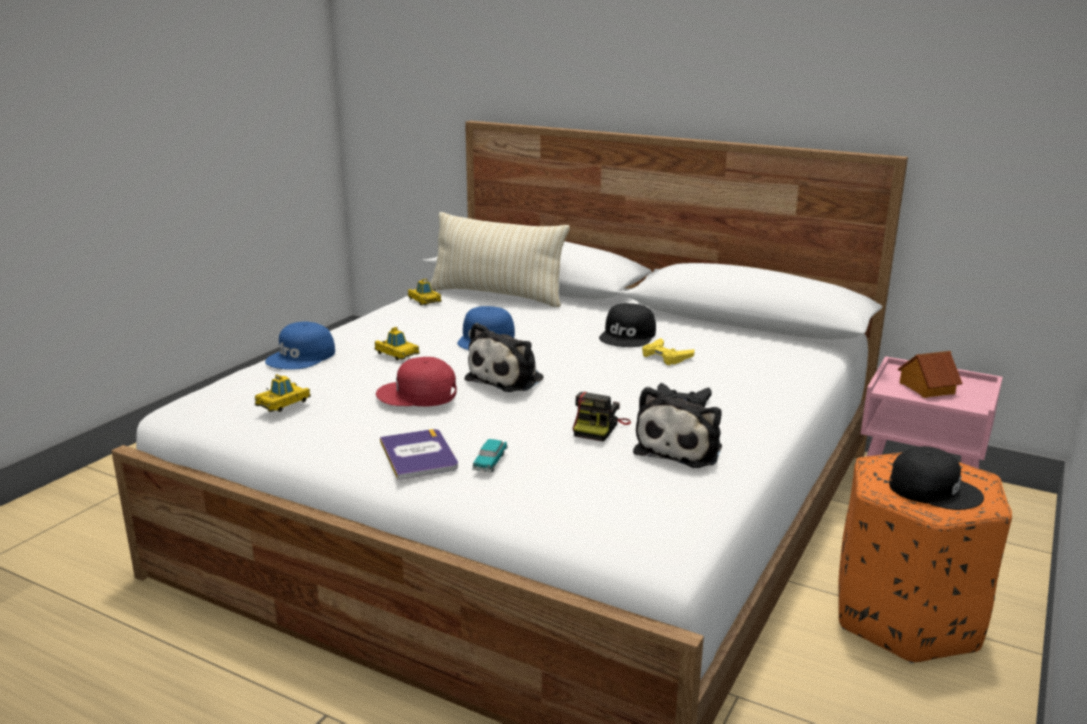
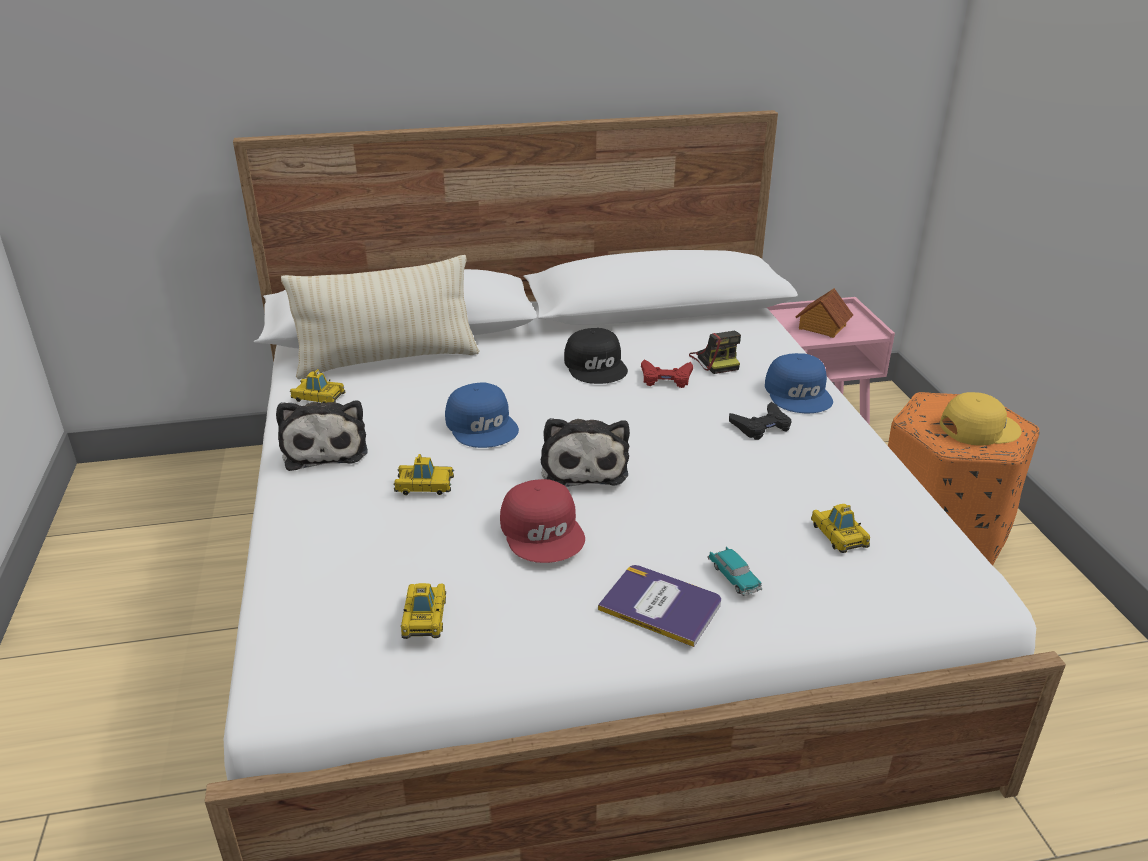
camera: 40 degrees left, 10 degrees up
(302, 357) = (315, 539): blue cap -> blue cap (799, 393)
(417, 394) = (543, 530): red cap -> red cap turned 75 degrees counterclockwise
(599, 428) = (748, 487): camera -> camera (715, 361)
(612, 474) = (839, 534): none -> toy car
(665, 356) = (666, 378): yellow game controller -> red game controller
(681, 448) = (837, 478): plush toy -> plush toy (325, 448)
(933, 489) = (978, 428): black cap -> yellow cap

